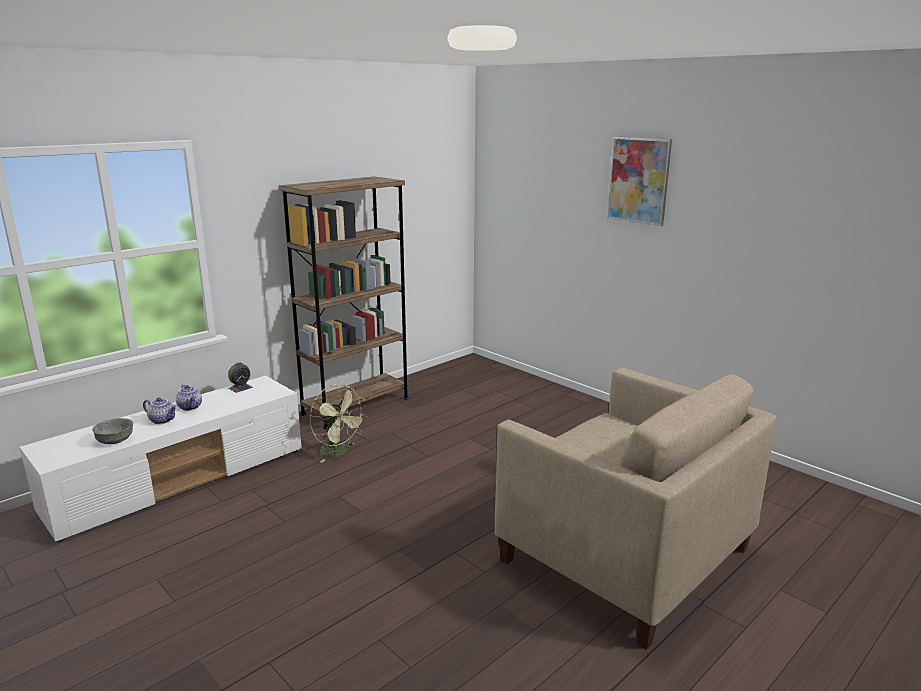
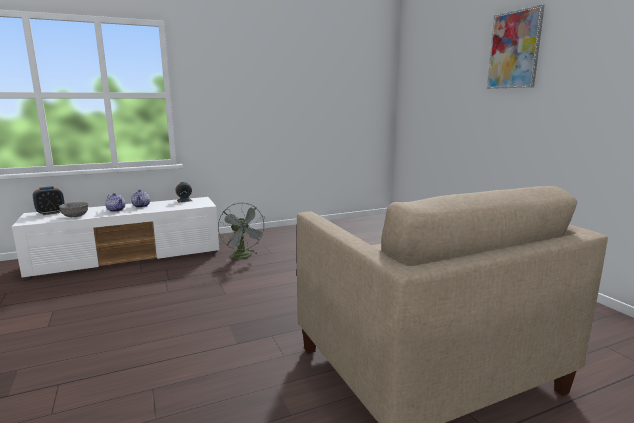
camera: 20 degrees right, 5 degrees down
(66, 440) = (51, 213): none -> alarm clock
(339, 452) = (243, 257): green fan -> grey fan
(355, 406) = (279, 232): brown bookcase -> none

